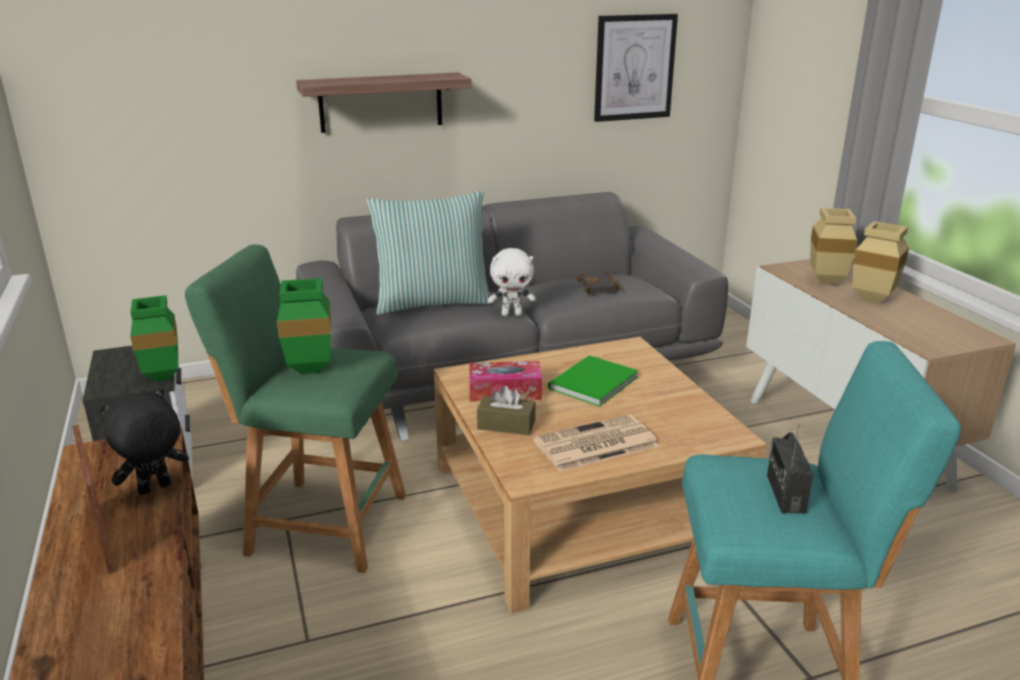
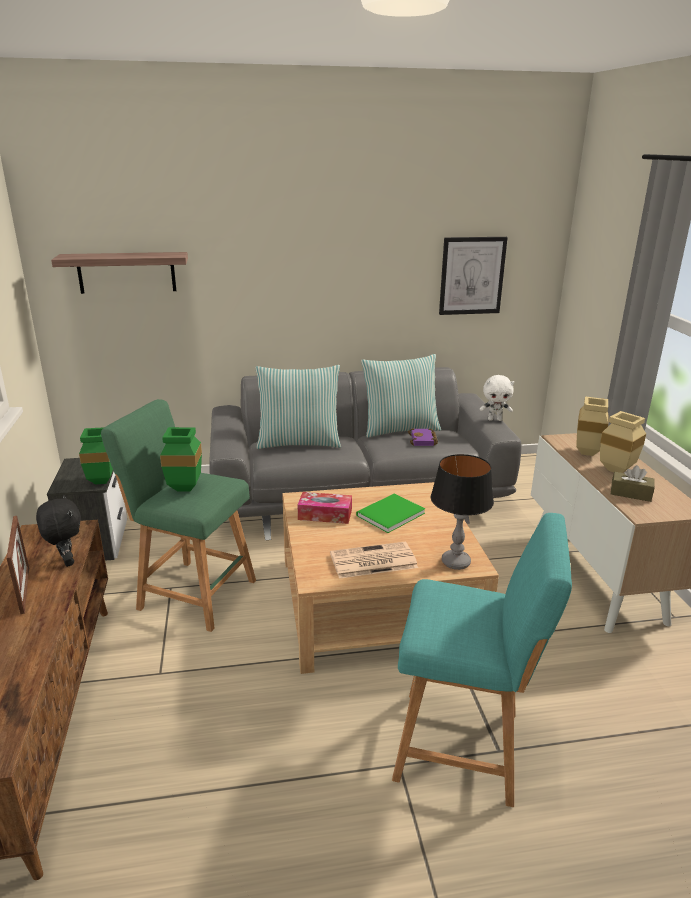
camera: 10 degrees right, 0 degrees up
(155, 490) = (66, 561): black plush toy -> black plush toy turned 90 degrees clockwise
(381, 102) = (278, 296): shelf -> shelf (126, 272)
(506, 425) = (316, 540): brown tissue box -> brown tissue box (630, 493)
(512, 314) = (352, 456): white plush toy -> white plush toy (495, 419)
(559, 276) = (399, 429): none -> pillow
(599, 287) = (423, 440): black book -> purple book
(705, 434) = (455, 562): none -> table lamp
(785, 493) = (470, 616): radio -> none

